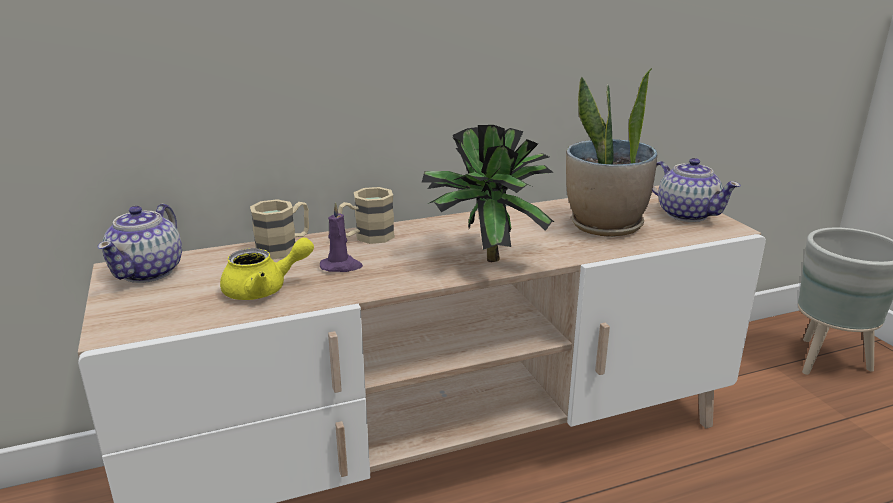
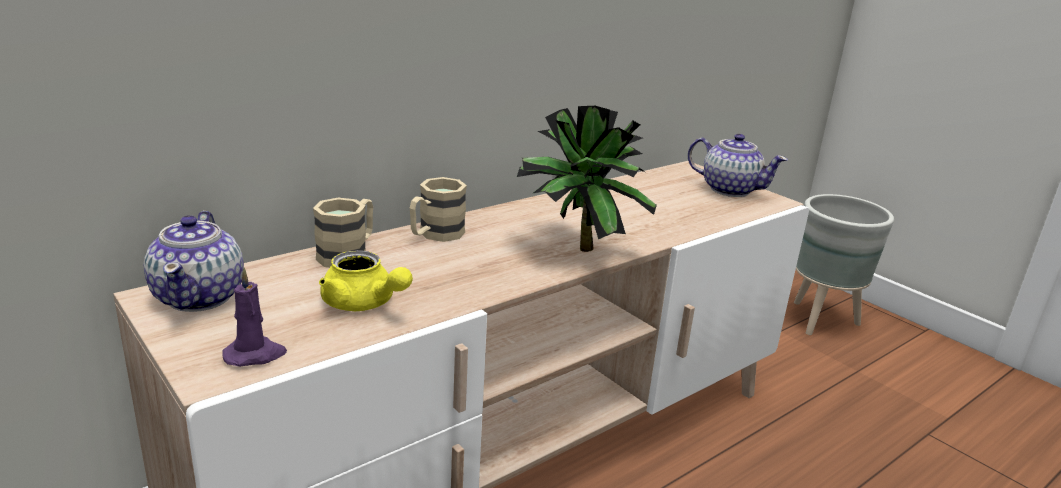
camera: 20 degrees left, 0 degrees up
(264, 289) = (363, 304): yellow teapot -> yellow teapot turned 75 degrees clockwise
(341, 266) = (432, 270): purple candle -> purple candle (255, 355)
(605, 226) = (666, 206): potted plant -> none

